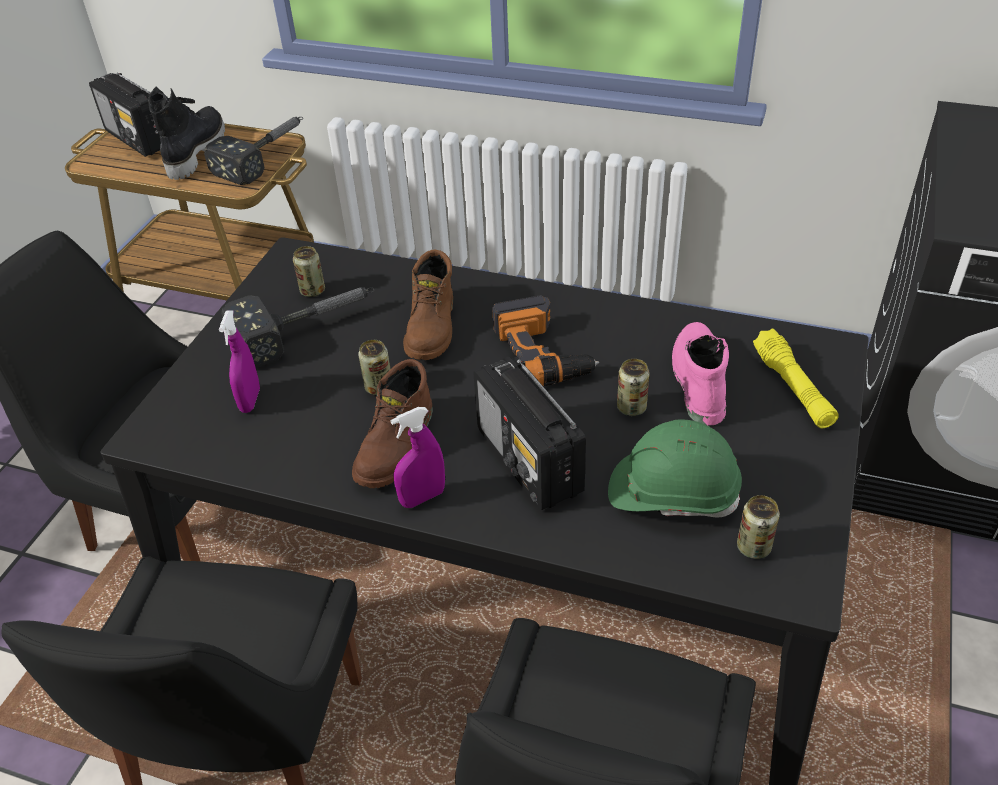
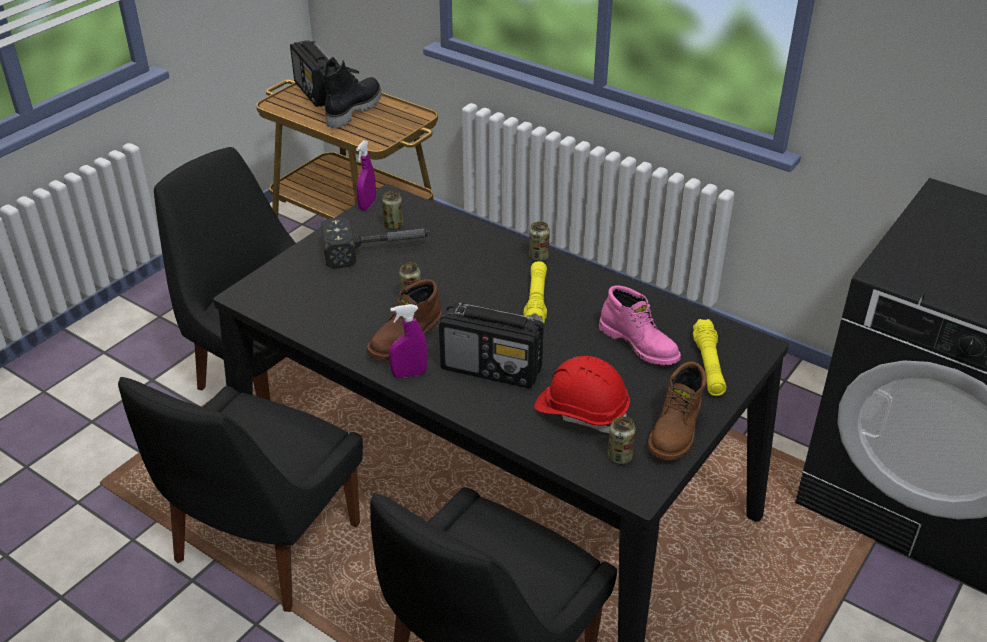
camera: 15 degrees right, 5 degrees down
(250, 400) = (321, 288): purple spray bottle -> purple spray bottle (367, 205)
(267, 155) = (405, 122): hammer -> none
(433, 328) = (467, 268): brown boot -> brown boot (676, 430)
(529, 462) = (492, 369): radio -> radio turned 60 degrees counterclockwise
(541, 353) = (536, 301): power drill -> yellow flashlight
(631, 407) = (582, 351): can -> can (538, 257)
(672, 493) = (581, 411): green hard hat -> red hard hat
(697, 380) = (640, 344): pink boot -> pink boot turned 120 degrees clockwise

